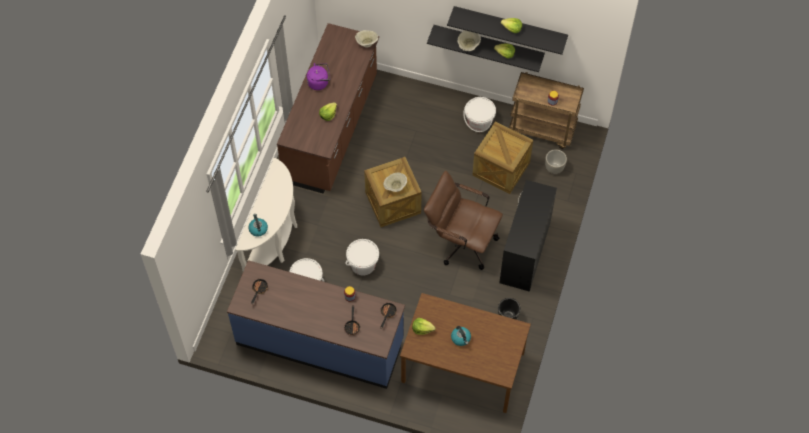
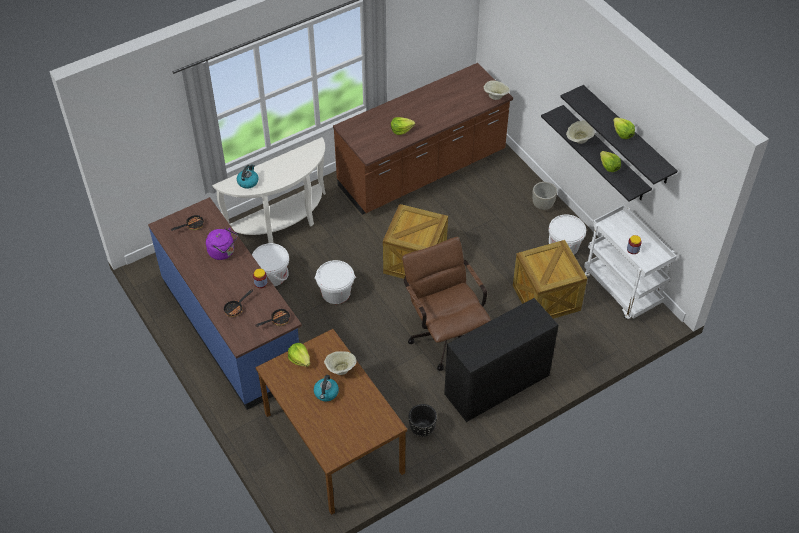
camera: 40 degrees right, 10 degrees down
(319, 82) = (420, 101): purple kettle -> purple kettle (223, 252)
(395, 187) = (413, 234): beige bowl -> beige bowl (340, 369)
(543, 129) = (622, 291): brown cart -> white cart
(554, 168) = (600, 331): grey planter -> grey planter (542, 205)

